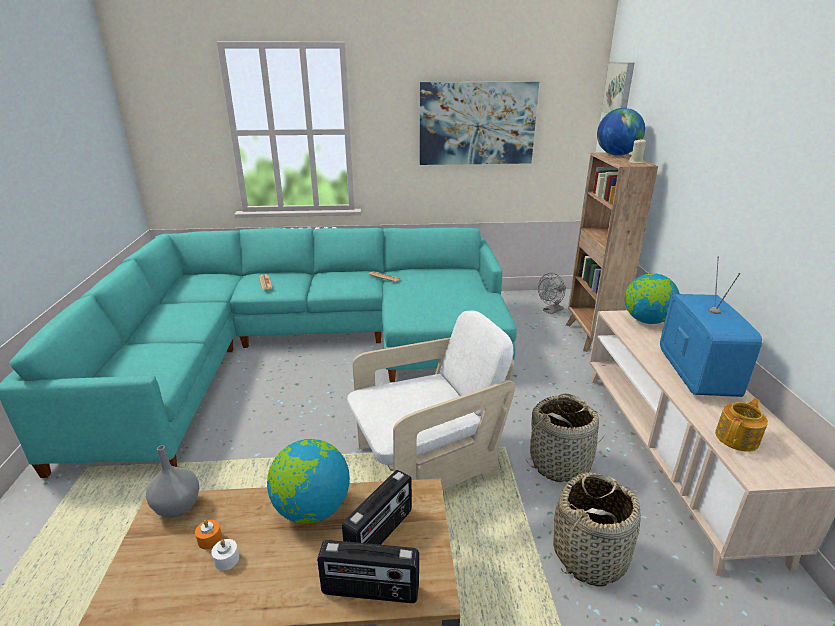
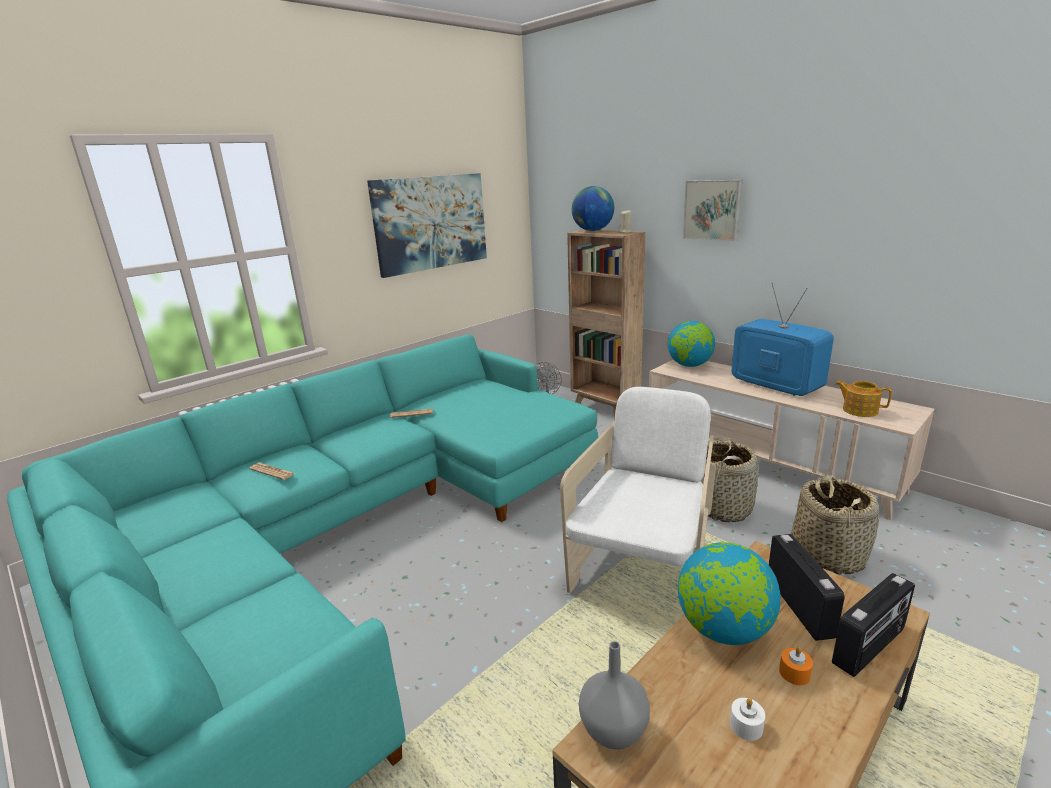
camera: 40 degrees left, 5 degrees down
(210, 539) = (699, 726): orange candle -> orange candle (794, 673)
(619, 88) = (554, 173): picture -> picture (713, 210)
(737, 438) = (859, 410): teapot -> teapot turned 60 degrees counterclockwise

